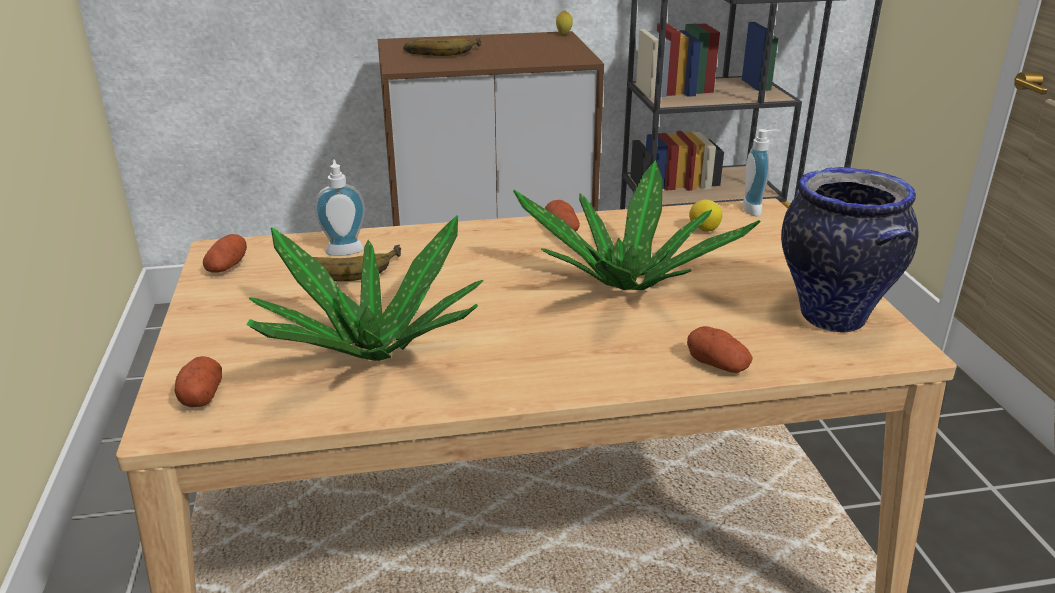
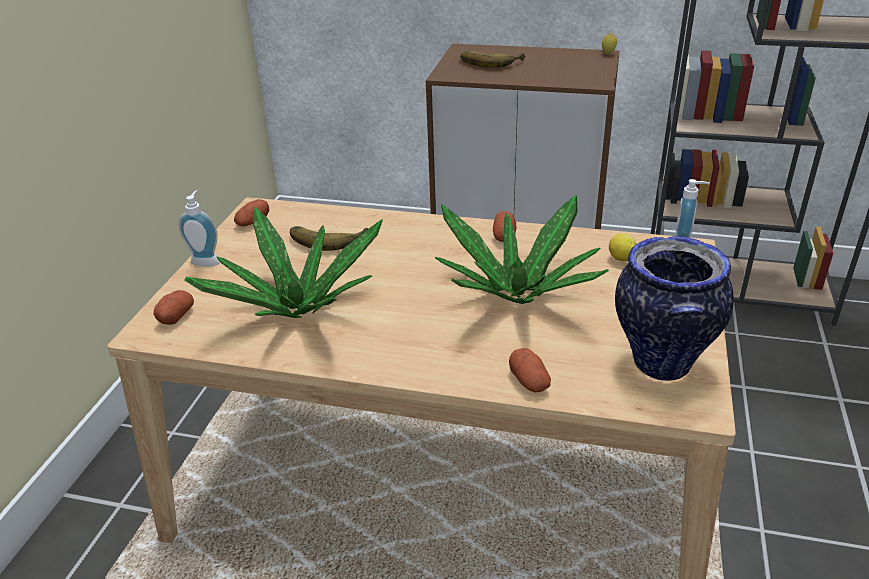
camera: 25 degrees right, 5 degrees up
(344, 249) = (336, 223): soap dispenser -> soap dispenser (207, 260)

